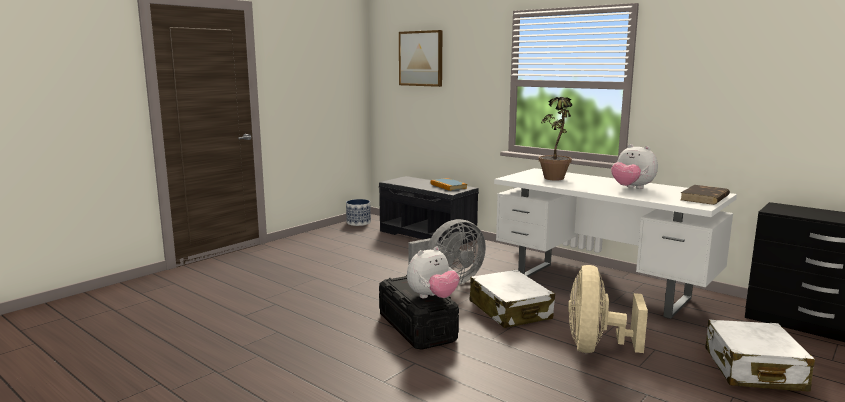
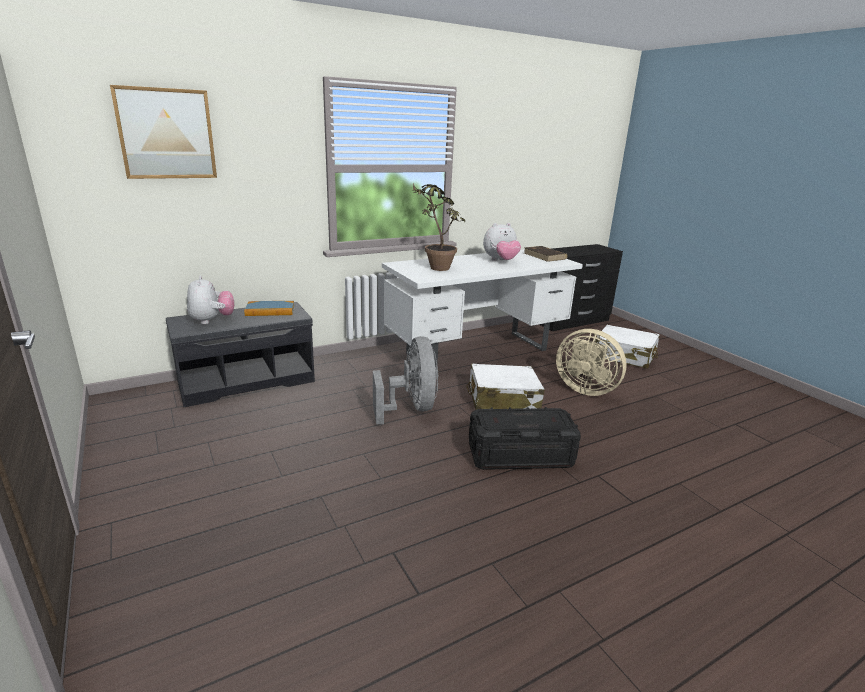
camera: 70 degrees left, 10 degrees up
(358, 223) = (116, 414): planter -> none
(432, 297) = (547, 415): plush toy -> plush toy (212, 320)

